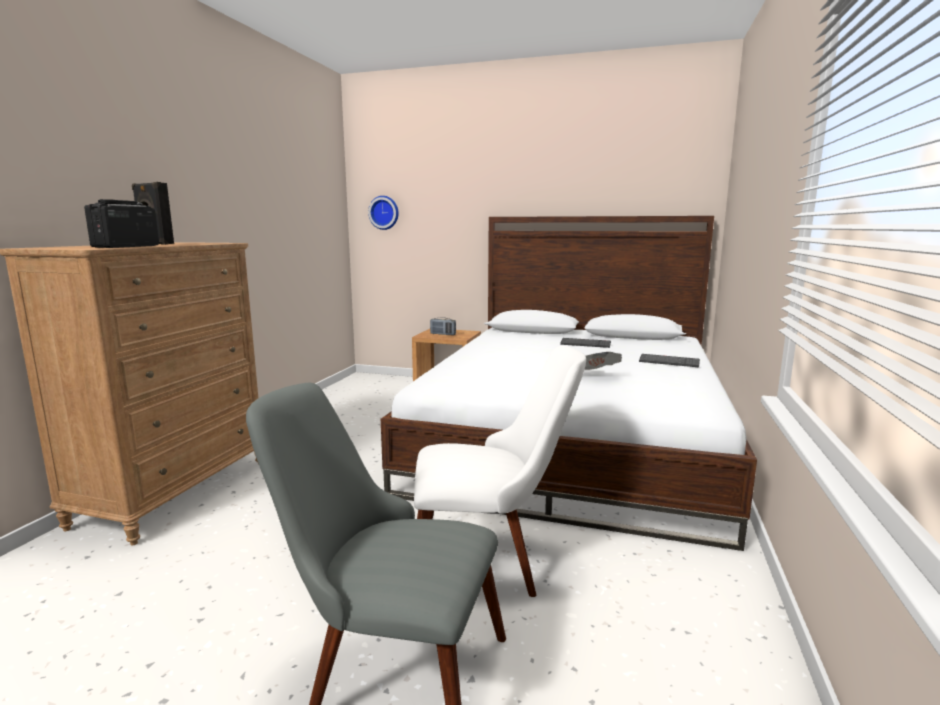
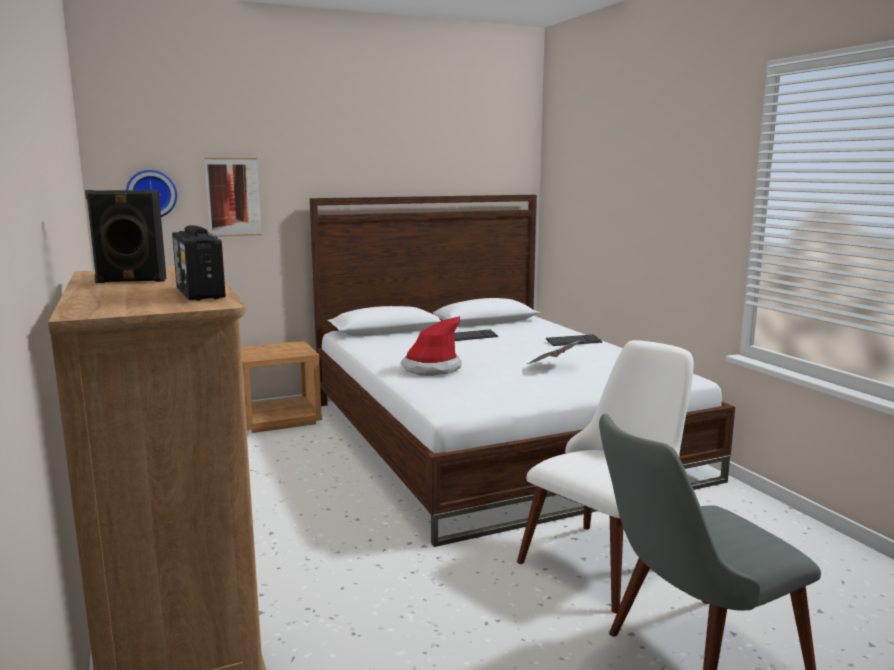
camera: 40 degrees left, 0 degrees up
(436, 215) = (233, 197): none -> picture
(443, 334) = (273, 352): radio -> none
(489, 358) = (431, 368): none -> hat

